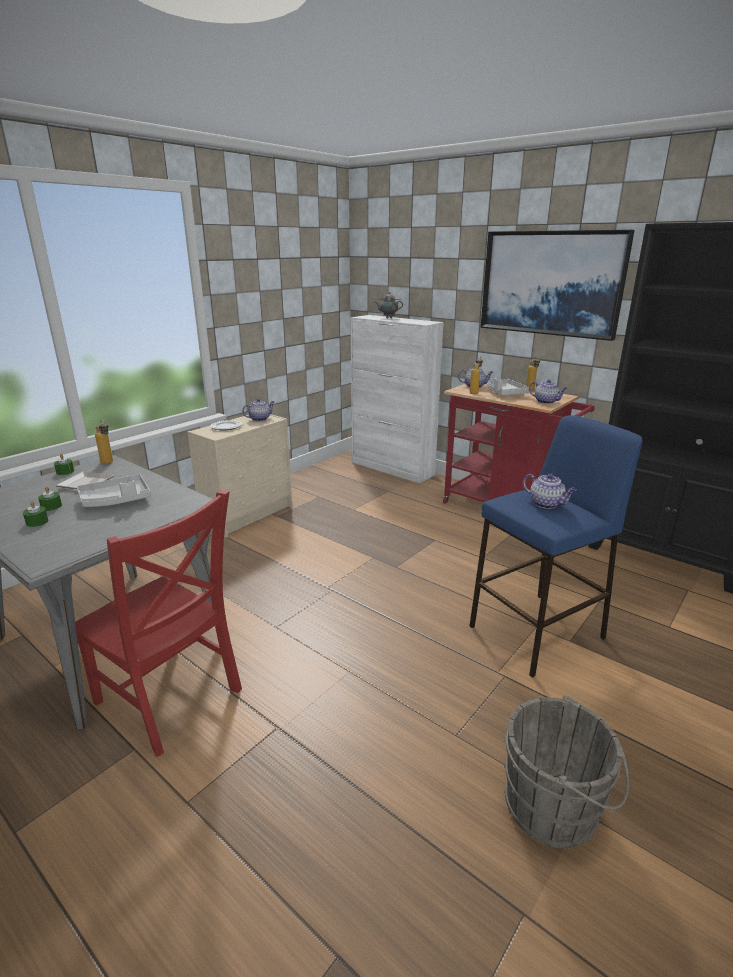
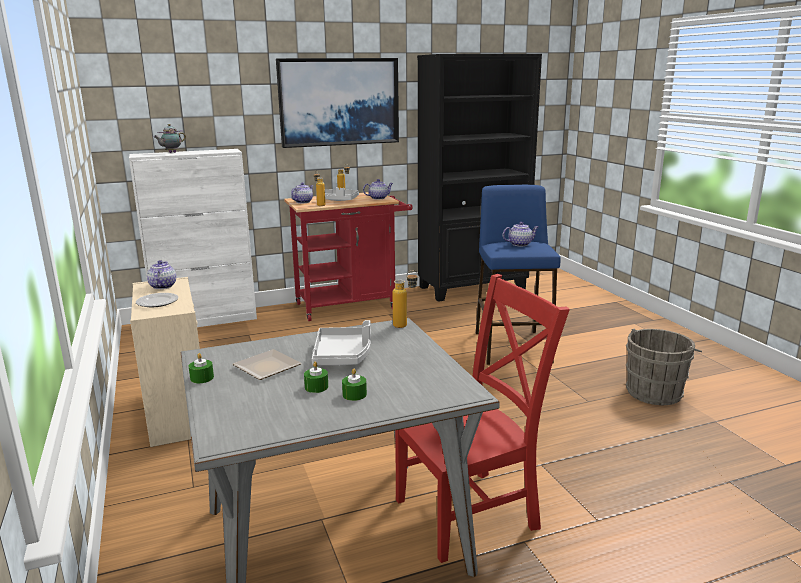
camera: 60 degrees left, 5 degrees down
(109, 463) = (213, 354): bottle -> bottle (405, 325)

